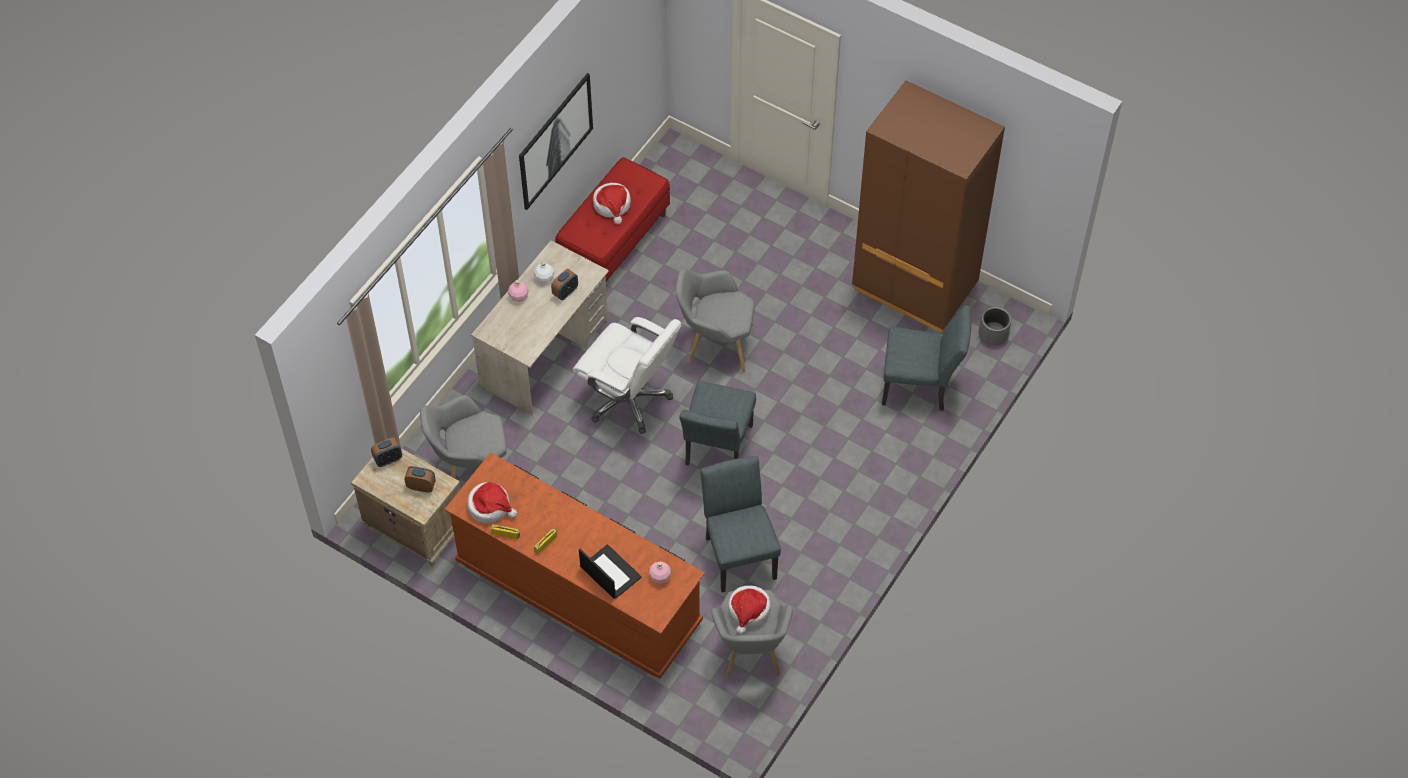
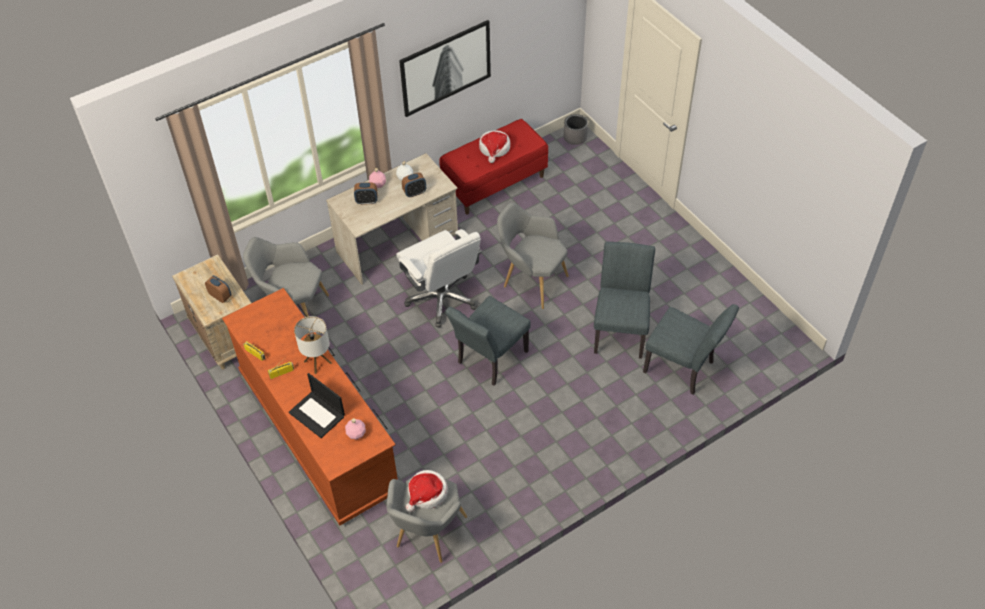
camera: 25 degrees right, 5 degrees down
(388, 459) = (209, 268): alarm clock -> alarm clock (367, 201)
(490, 507) = (257, 328): hat -> none
(577, 518) = (318, 362): none -> table lamp
(609, 572) = (318, 414): laptop -> laptop turned 150 degrees clockwise
(738, 552) = (463, 447): grey chair -> grey chair (620, 330)
(914, 288) = (715, 291): brown wardrobe -> none
(993, 334) = (766, 348): grey planter -> grey planter (575, 137)

